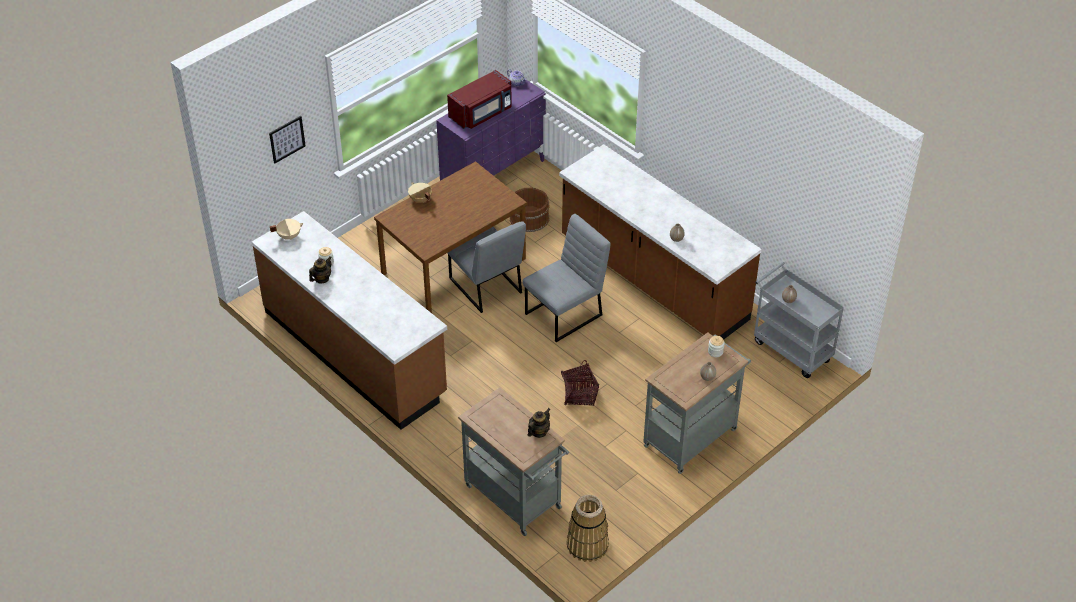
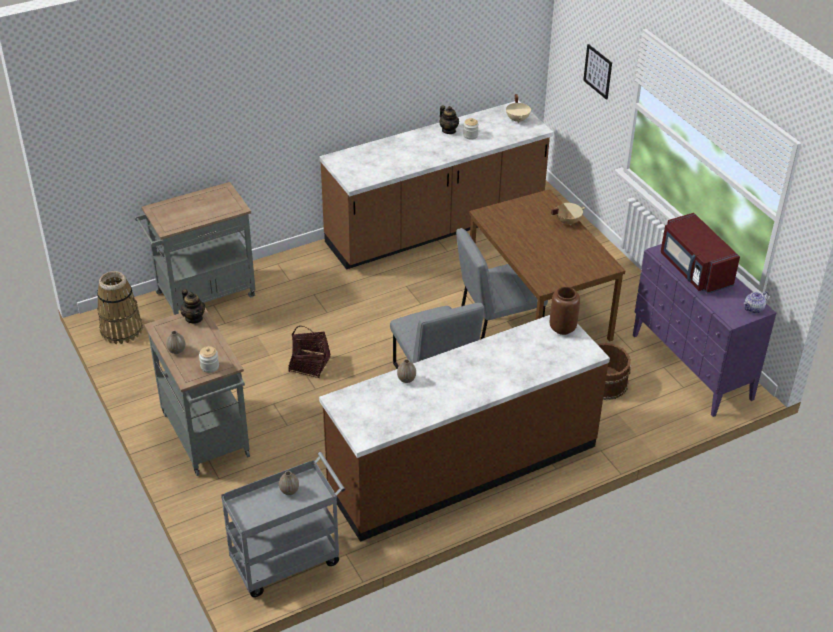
camera: 105 degrees right, 5 degrees down
(538, 432) = (180, 223): teapot -> teapot (194, 318)
(581, 170) = (562, 328): none -> brown vase

